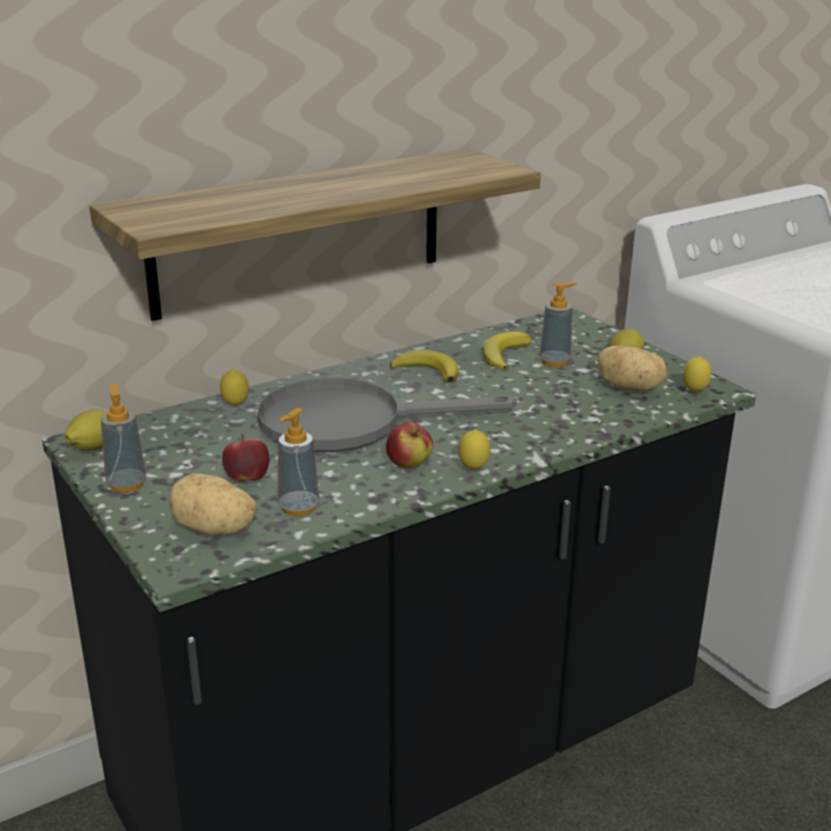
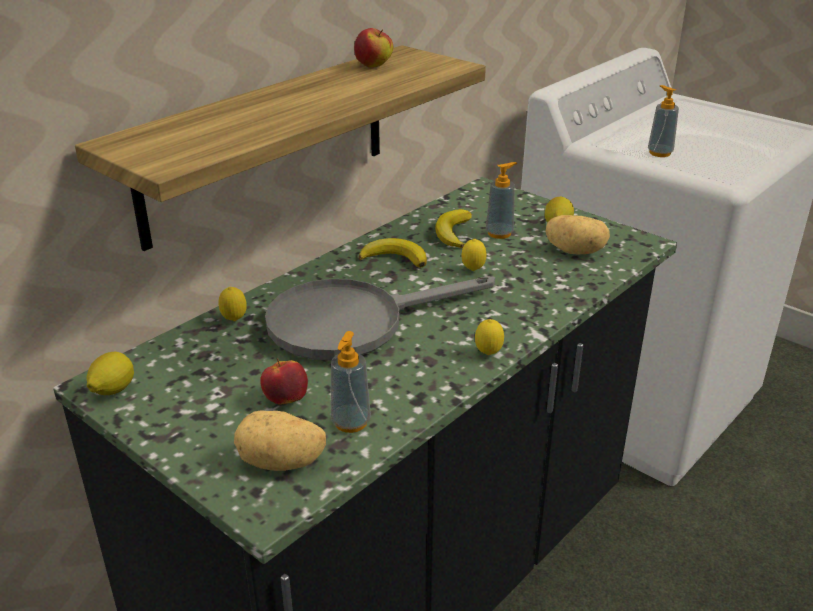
camera: 15 degrees left, 5 degrees up
(127, 484) = (168, 426): soap dispenser -> soap dispenser (659, 153)
(409, 465) = (428, 359): apple -> apple (373, 66)
(694, 392) = (629, 248): lemon -> lemon (473, 270)

